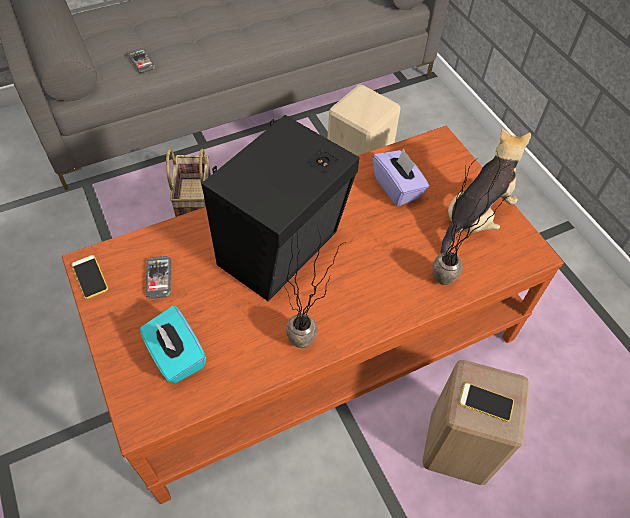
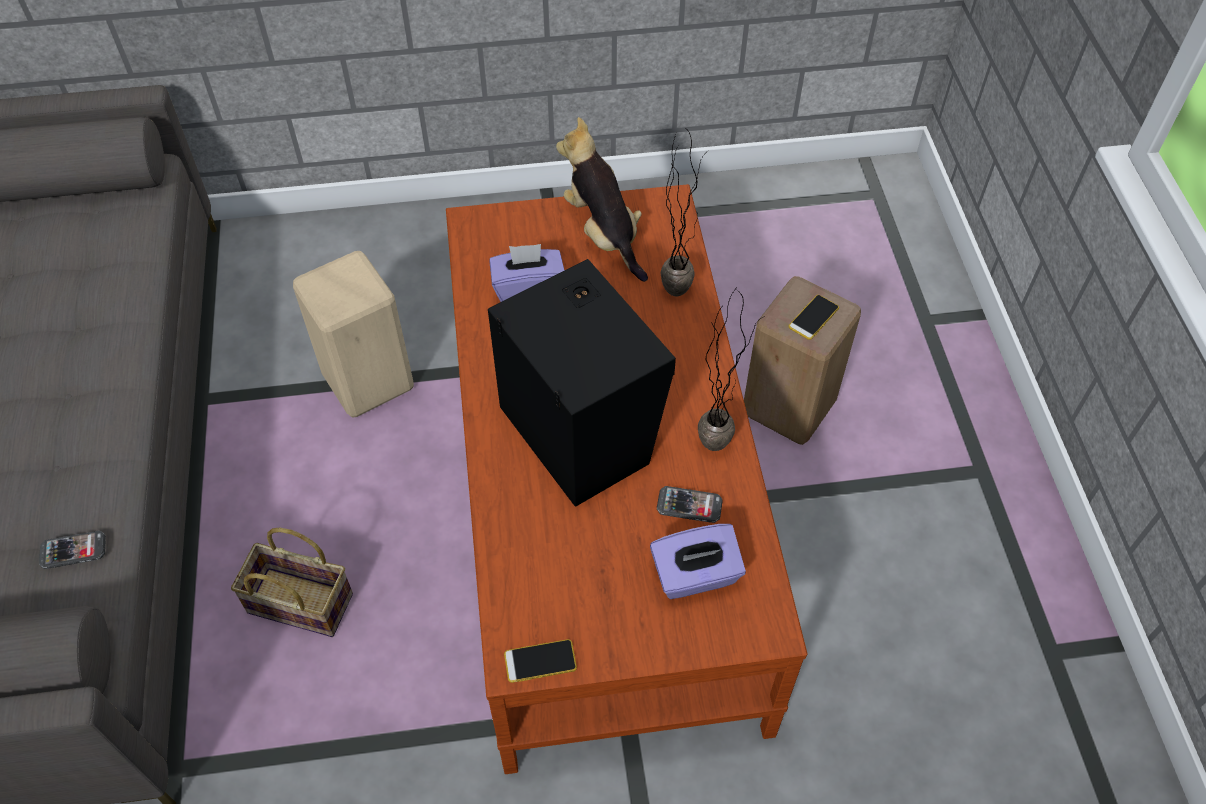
camera: 70 degrees left, 0 degrees up
(159, 278) = (572, 576): phone -> phone (689, 505)
(176, 356) = (695, 576): turquoise tissue box -> purple tissue box

